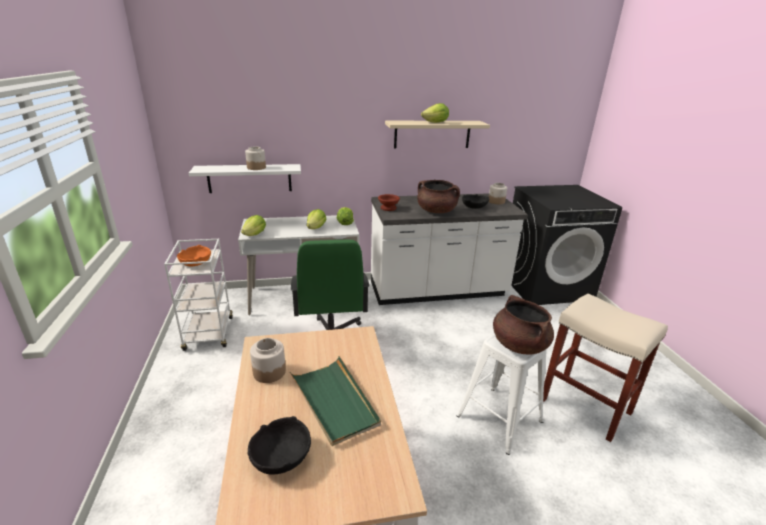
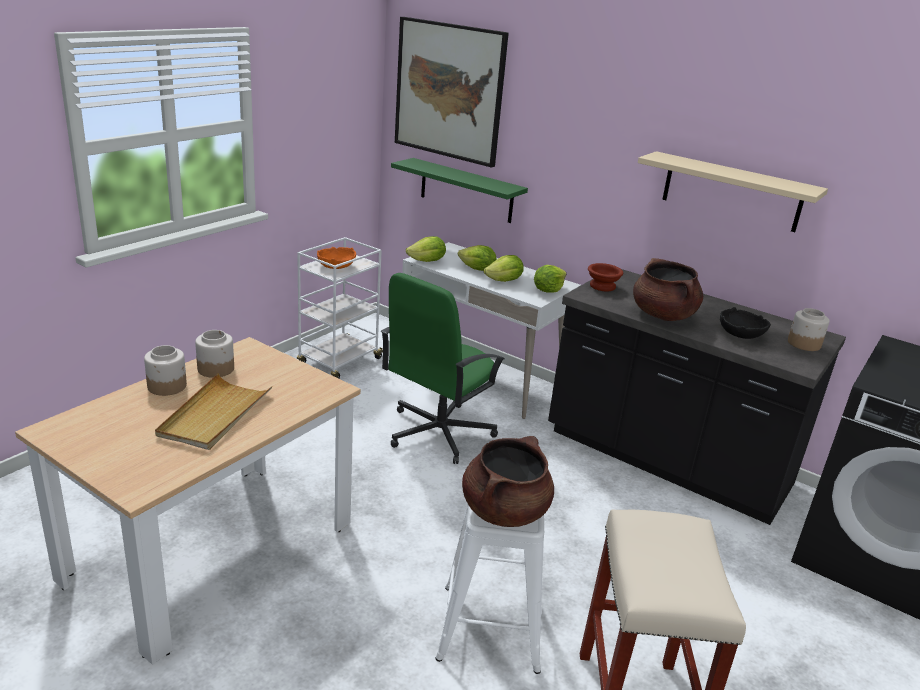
camera: 45 degrees right, 0 degrees up
(217, 108) = (449, 91): none -> picture
(249, 178) = (466, 190): white shelf -> green shelf
(256, 167) = (467, 177): jar -> jar (167, 386)
(280, 458) = (120, 419): black bowl -> none
(334, 401) = (215, 415): green tray -> beige tray
(435, 123) = (723, 172): lettuce -> lettuce (477, 270)
(437, 291) = (666, 461): white counter -> black counter

